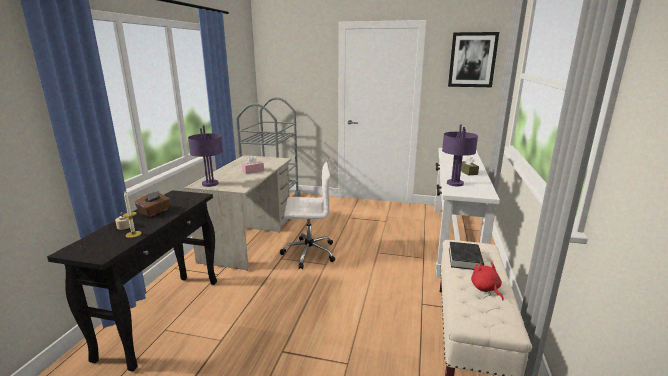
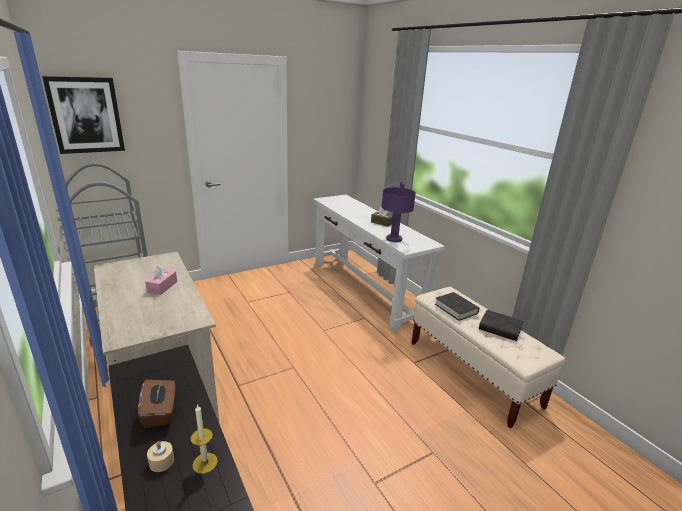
camera: 45 degrees left, 5 degrees up
(210, 184) = (138, 329): purple table lamp -> none
(308, 253) = (259, 363): white office chair -> none
(472, 60) = (333, 102): picture -> picture (86, 115)
(486, 289) = (500, 328): red plush toy -> black book

